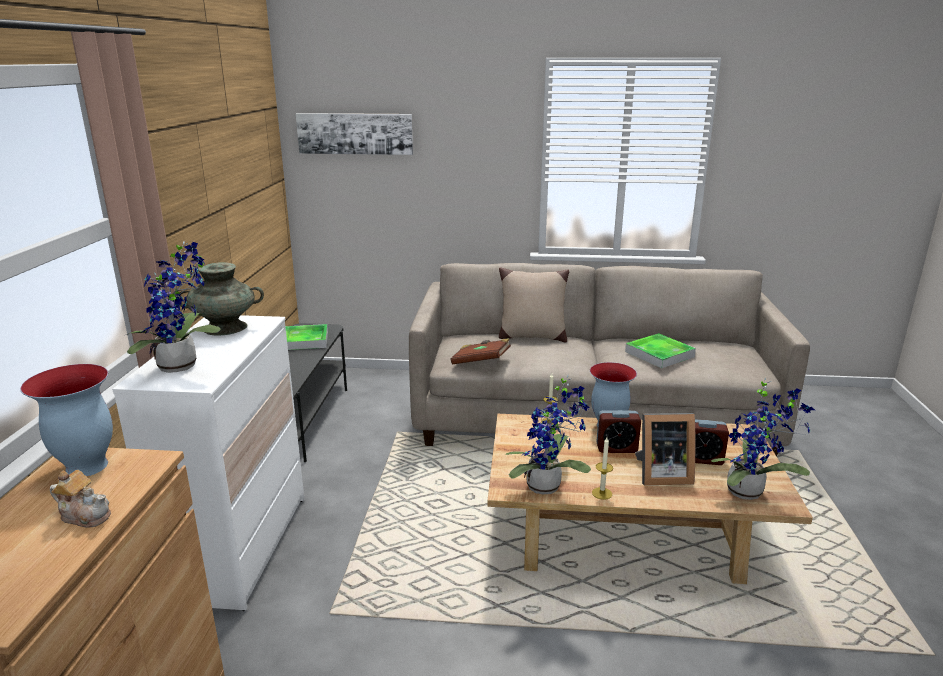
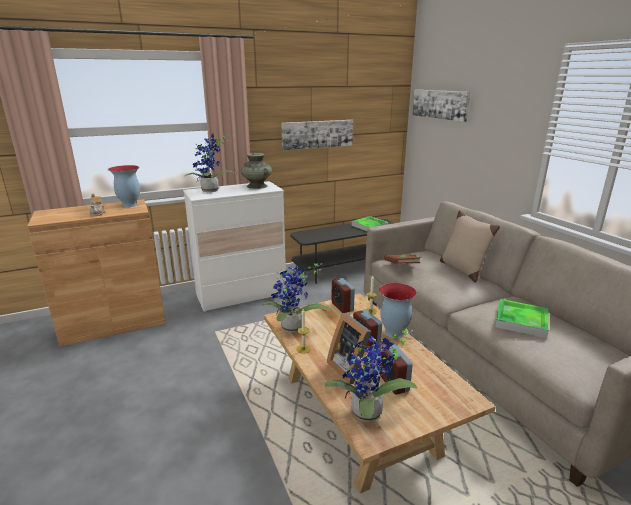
camera: 60 degrees right, 0 degrees up
(216, 208) = (317, 134): none -> picture
(521, 435) = (342, 306): none -> alarm clock

